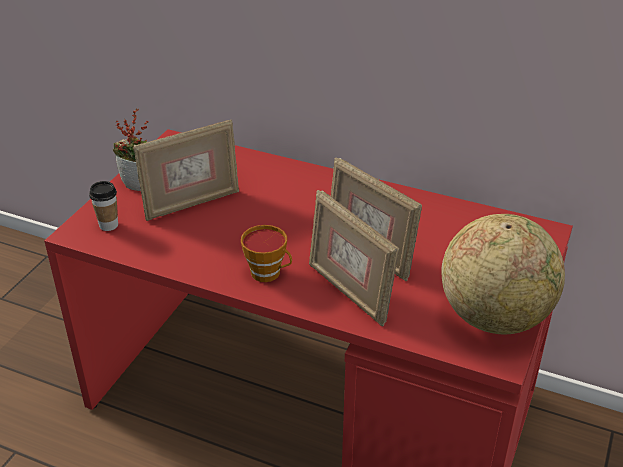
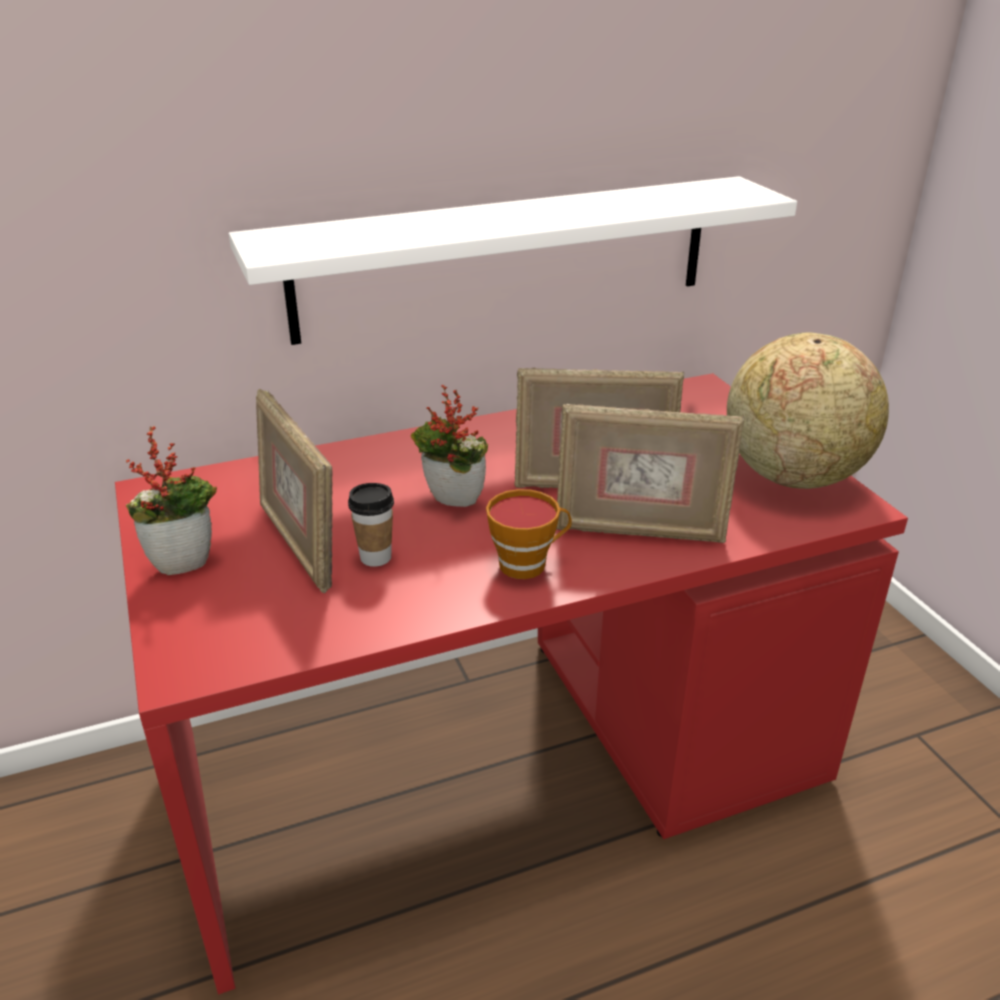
camera: 45 degrees left, 5 degrees down
(108, 225) = (219, 633): cup -> cup (375, 557)
(191, 203) = (300, 545): picture frame -> picture frame turned 135 degrees clockwise
(283, 222) = (451, 504): none -> potted plant
(412, 82) = (506, 258): none -> white shelf

